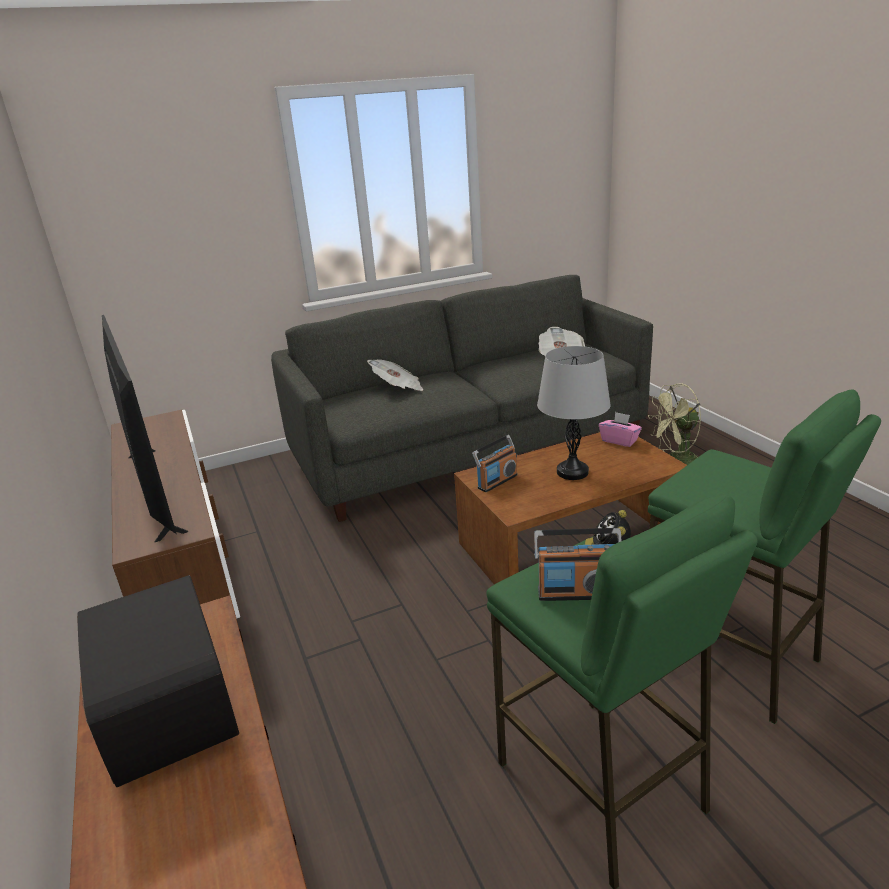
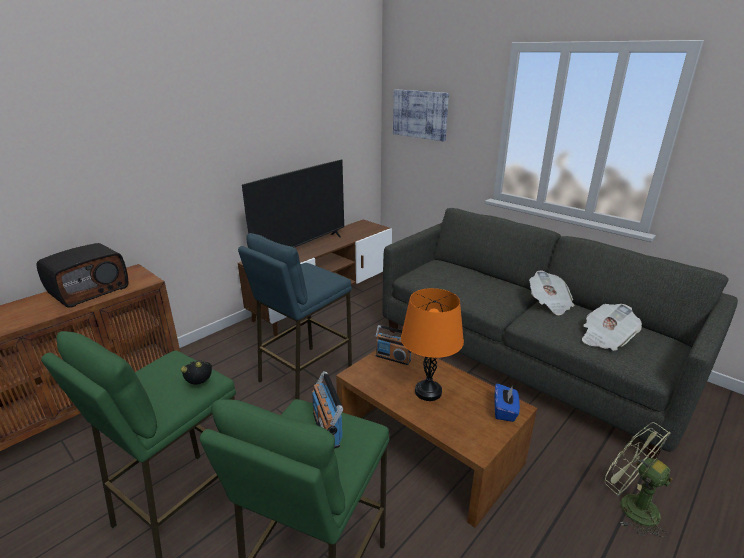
camera: 65 degrees right, 0 degrees up
(143, 215) = (420, 114): none -> picture
(378, 619) = (304, 375): none -> blue stool
(398, 388) = (473, 278): newspaper -> newspaper (549, 303)
(572, 472) = (428, 392): grey table lamp -> orange table lamp
(577, 592) = (158, 378): radio -> radio (327, 429)
(619, 440) = (504, 411): pink tissue box -> blue tissue box

